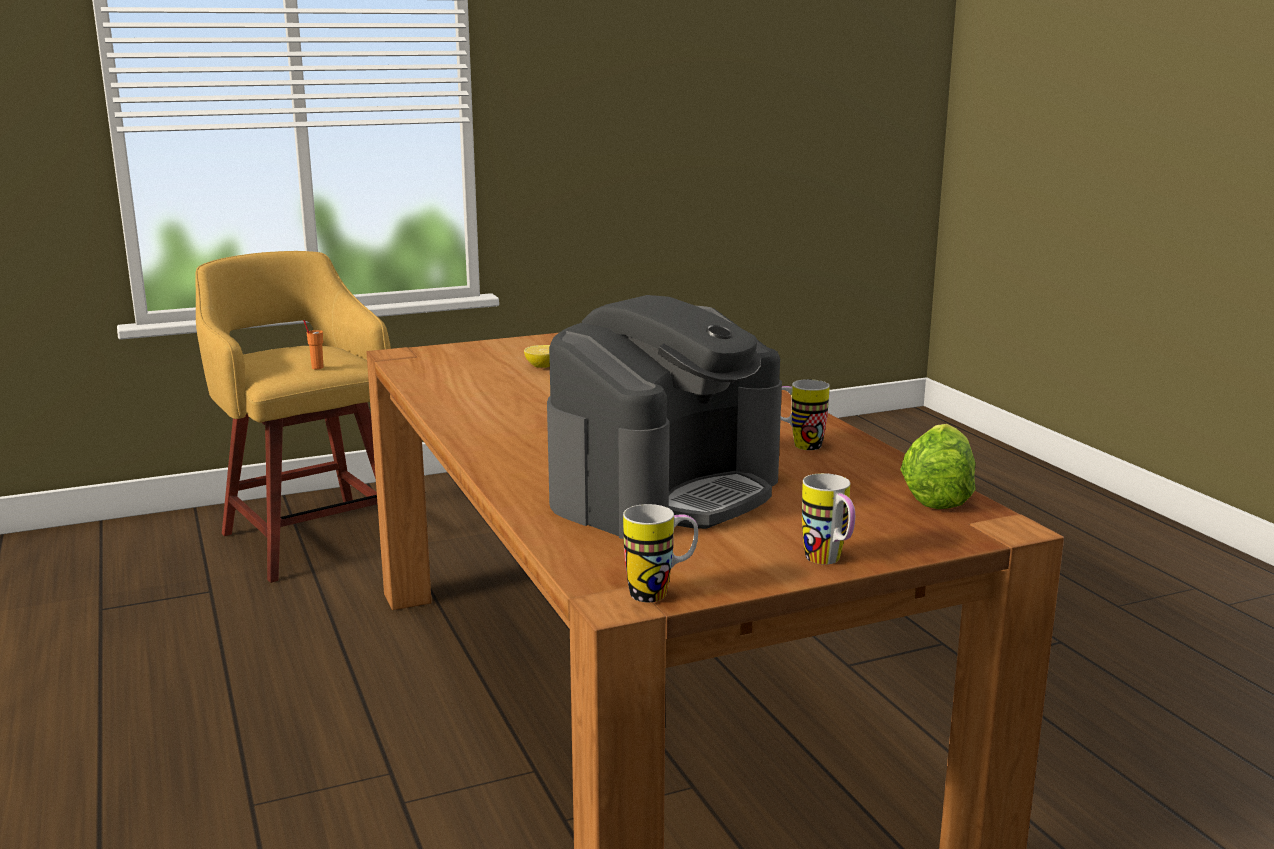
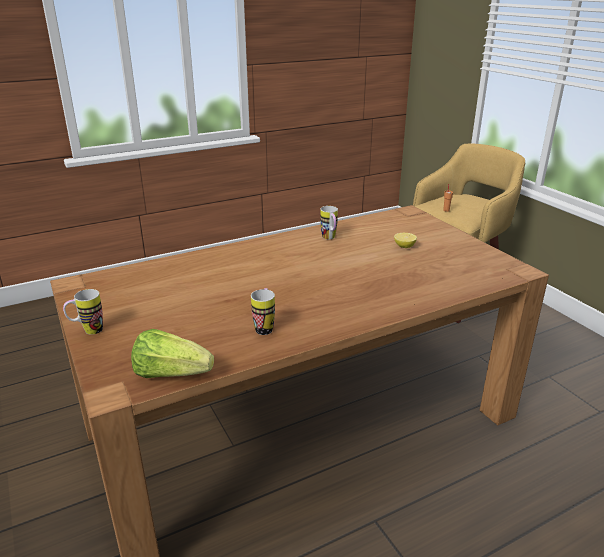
camera: 85 degrees right, 10 degrees up
(660, 593) = (73, 291): mug -> mug (330, 238)
(665, 491) = (191, 289): coffee machine -> none

